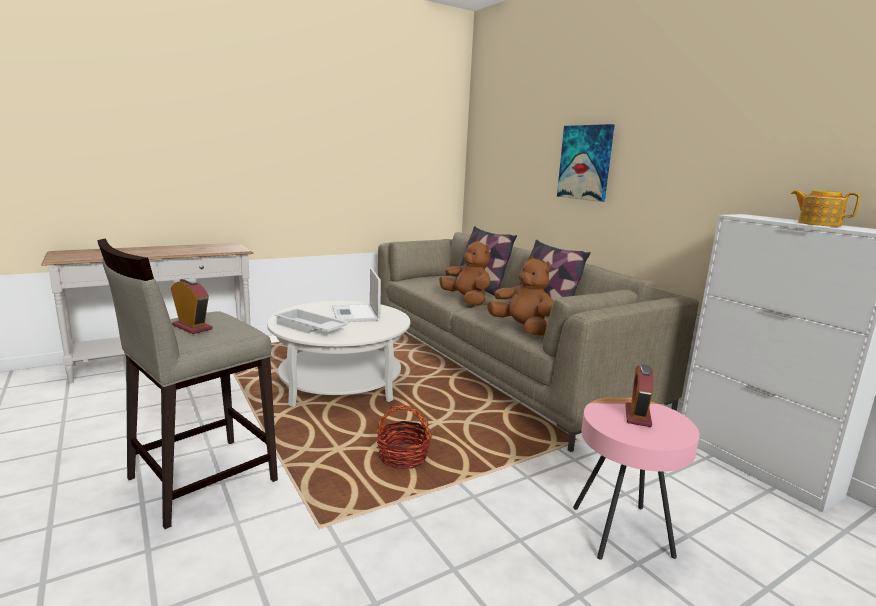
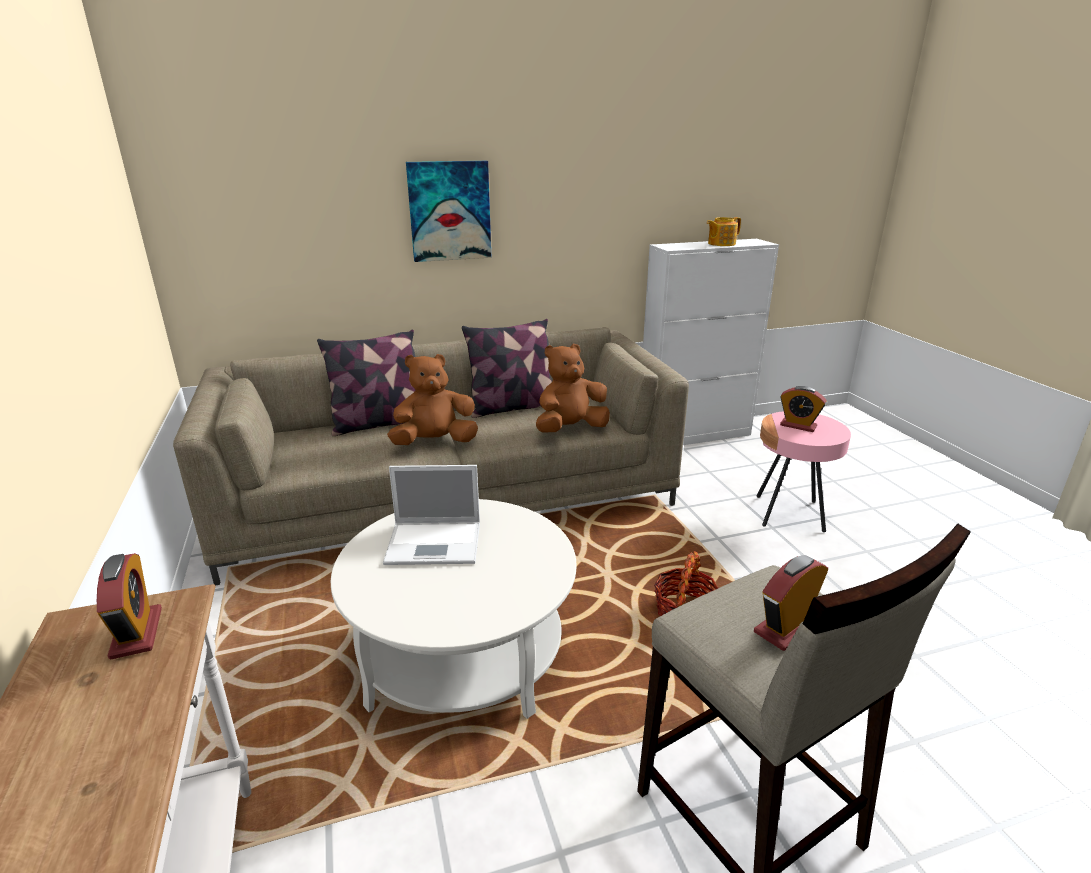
camera: 75 degrees left, 10 degrees up
(223, 248) = (136, 633): none -> alarm clock
(309, 328) = (495, 593): white tray -> none

